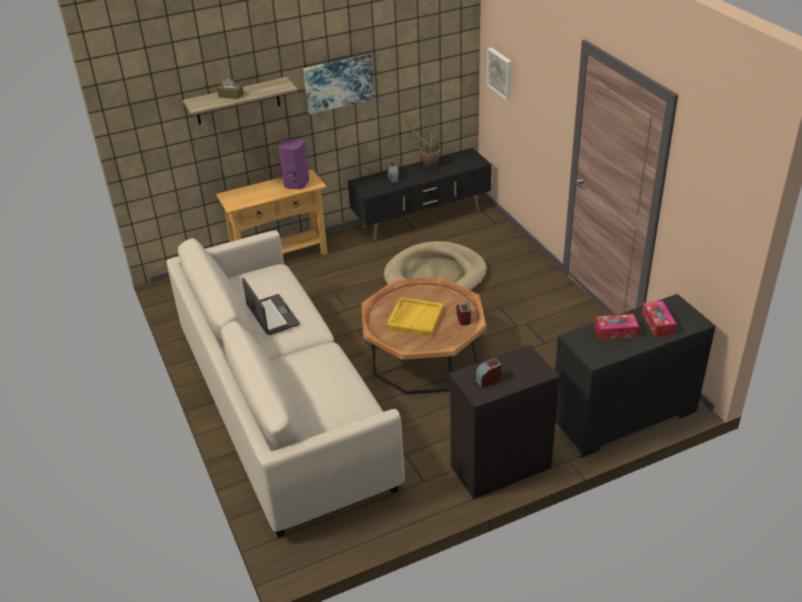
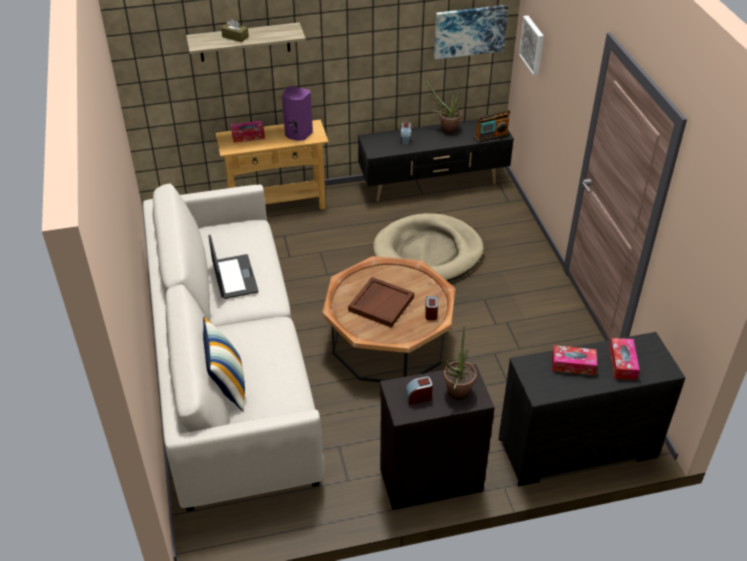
camera: 10 degrees right, 5 degrees up
(248, 192) = (248, 136): none -> tissue box
(297, 408) = (227, 386): none -> pillow
(338, 83) = (355, 34): picture -> picture (469, 31)
(415, 318) = (381, 303): yellow tray -> brown tray
(470, 165) = (491, 136): none -> radio
(521, 372) = (456, 395): none -> potted plant

